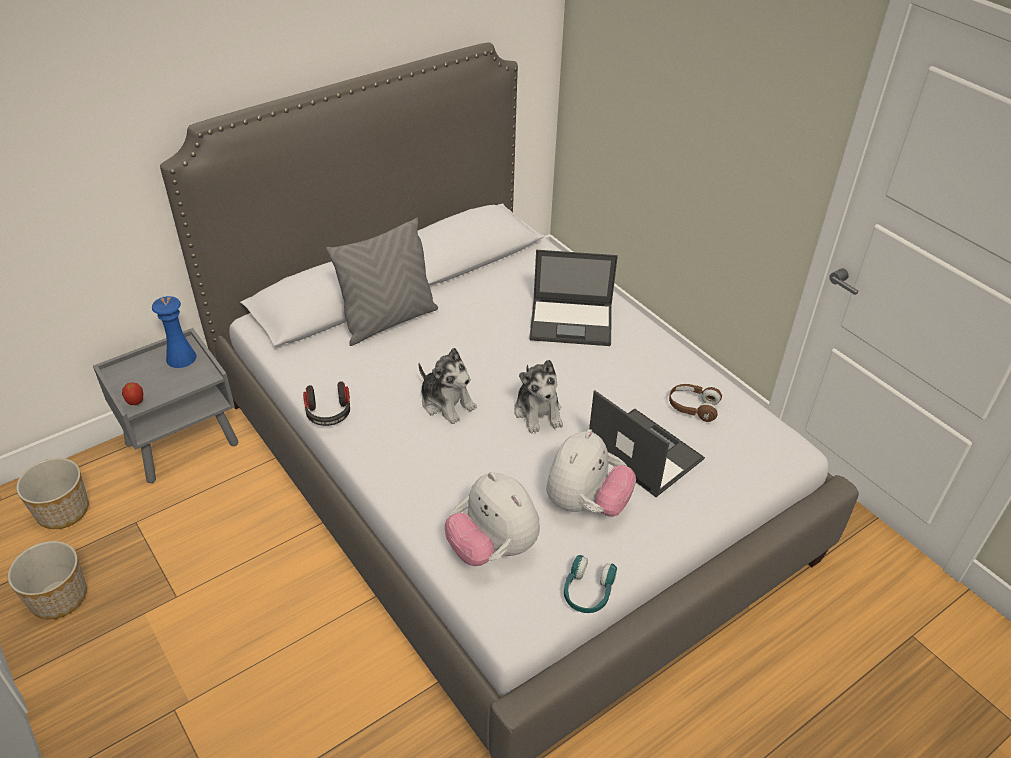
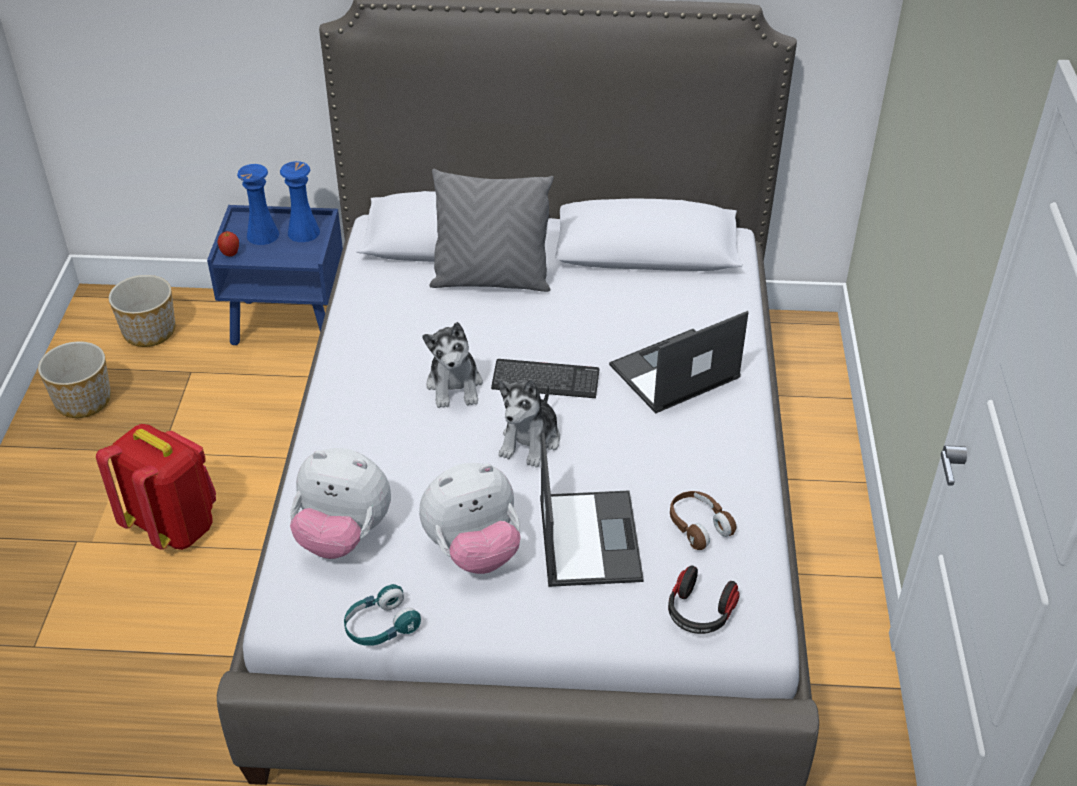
camera: 40 degrees right, 0 degrees up
(148, 375) = (263, 235): none -> blue vase
(183, 443) = (290, 323): grey nightstand -> blue nightstand
(248, 645) = (173, 526): none -> red backpack
(328, 413) = (343, 339): headphones -> headphones (699, 613)
(492, 548) = (343, 535): plush toy -> plush toy turned 75 degrees counterclockwise
(502, 368) = (545, 381): none -> keyboard
(572, 322) = (673, 372): laptop -> laptop turned 105 degrees clockwise

